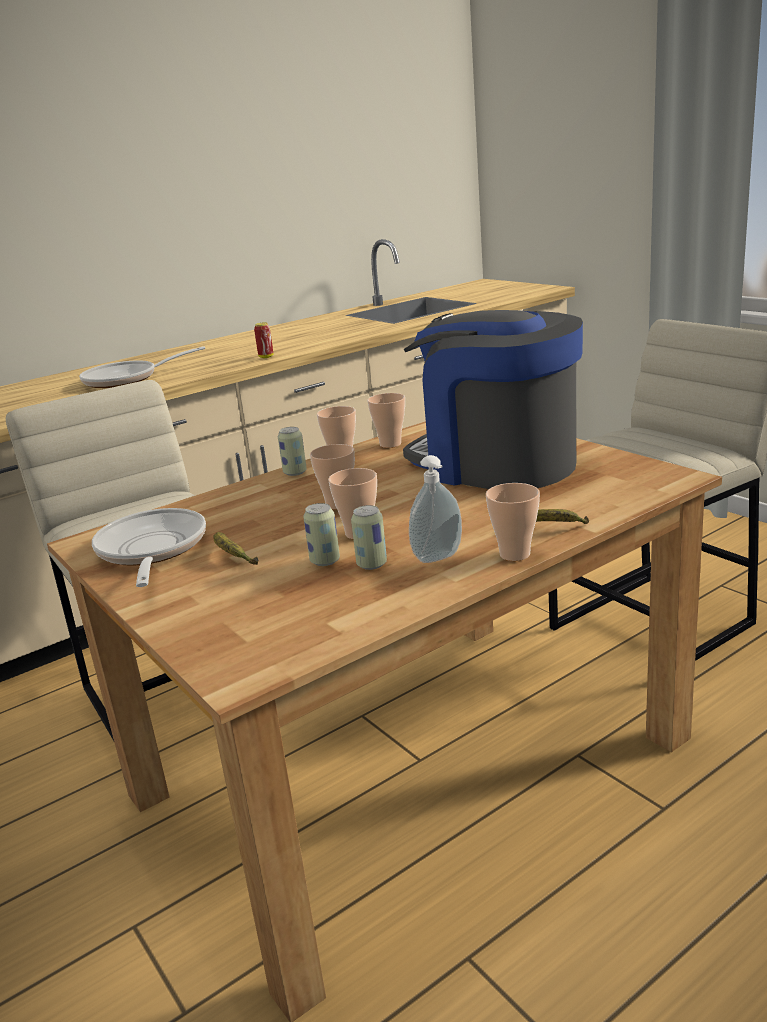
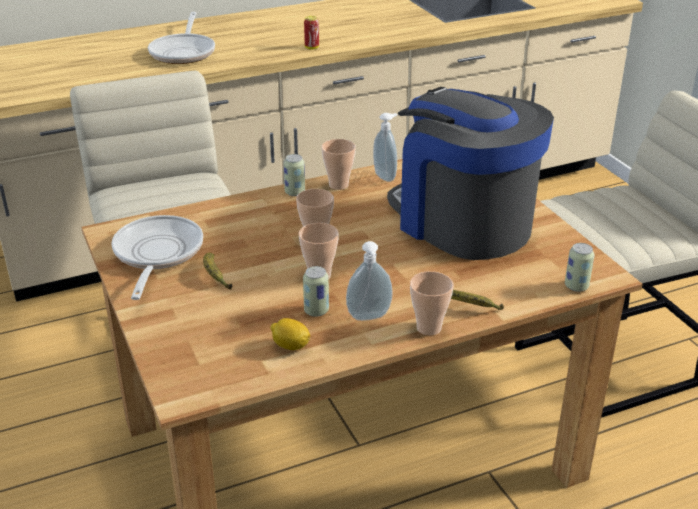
camera: 10 degrees right, 10 degrees up
(127, 379) = (184, 52): frying pan -> frying pan turned 75 degrees counterclockwise
(325, 561) = (282, 298): can -> can (576, 286)
(357, 602) = (290, 346): none -> lemon
(390, 444) = (386, 176): cup -> soap dispenser

